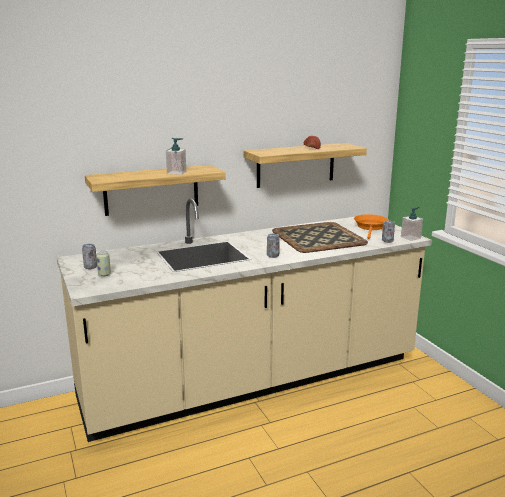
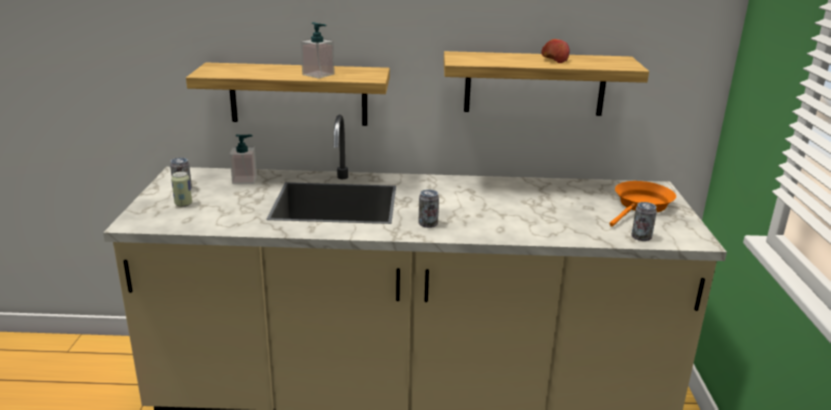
camera: 25 degrees right, 5 degrees up
(318, 238) = (531, 207): tray -> none
(410, 238) = (690, 240): soap dispenser -> soap dispenser (244, 180)

